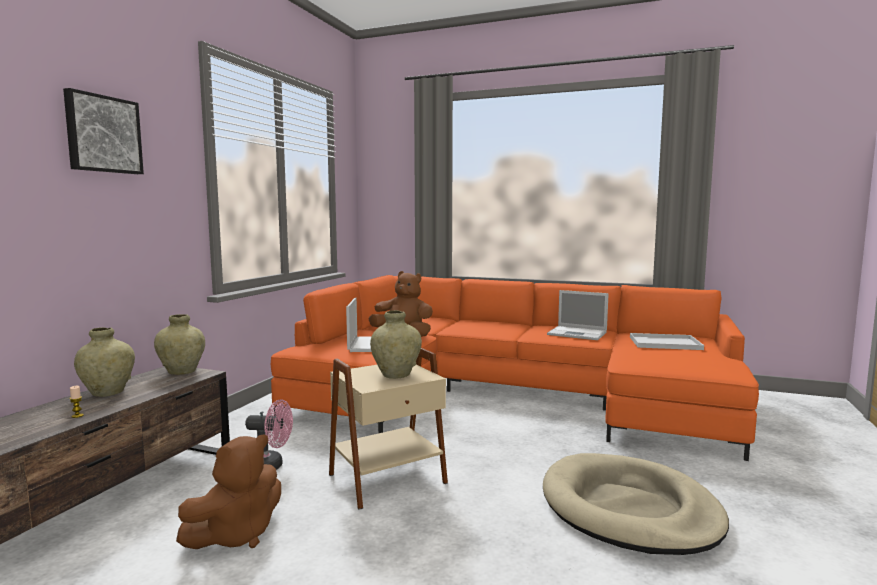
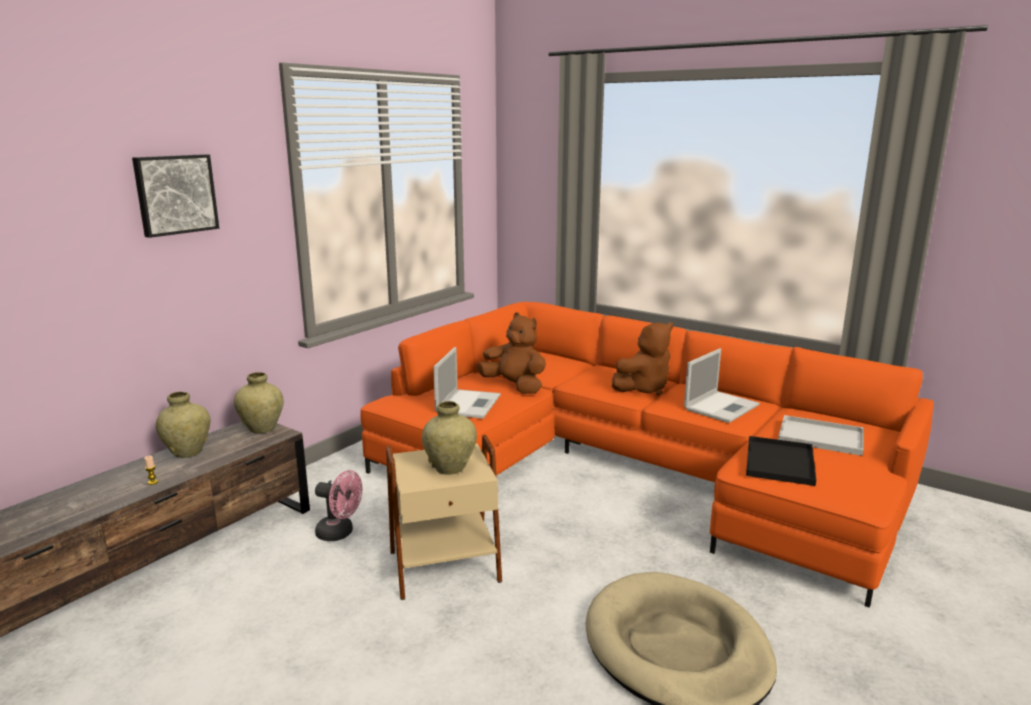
camera: 15 degrees right, 10 degrees up
(237, 535) = (282, 609): brown plush toy -> brown plush toy (643, 389)
(578, 333) = (722, 407): laptop -> laptop turned 90 degrees counterclockwise
(650, 357) = (778, 461): none -> black tray

